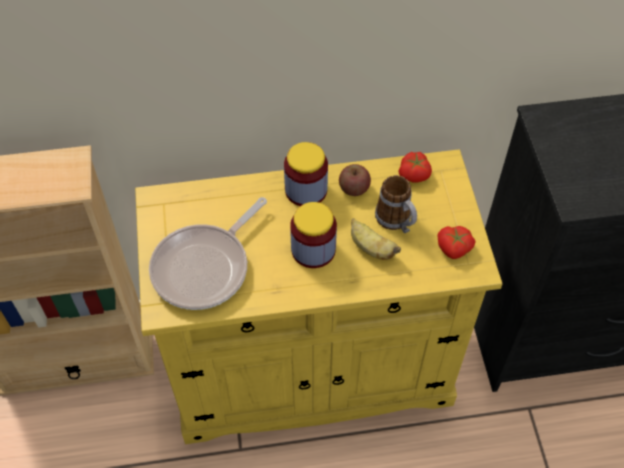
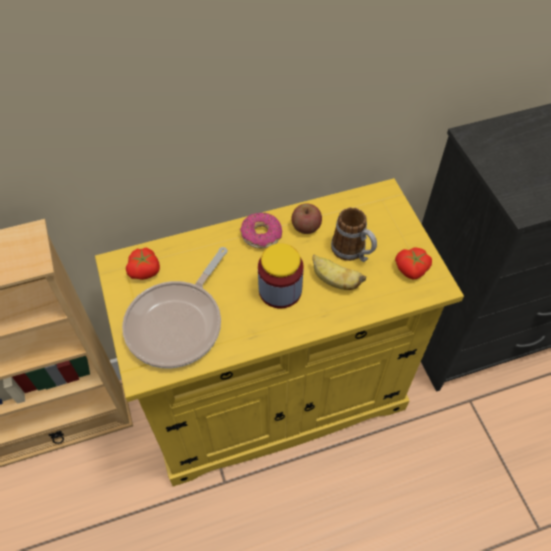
camera: 10 degrees left, 0 degrees up
(306, 190) = (261, 235): jar -> donut
(414, 175) = (359, 206): tomato -> tomato (145, 271)

